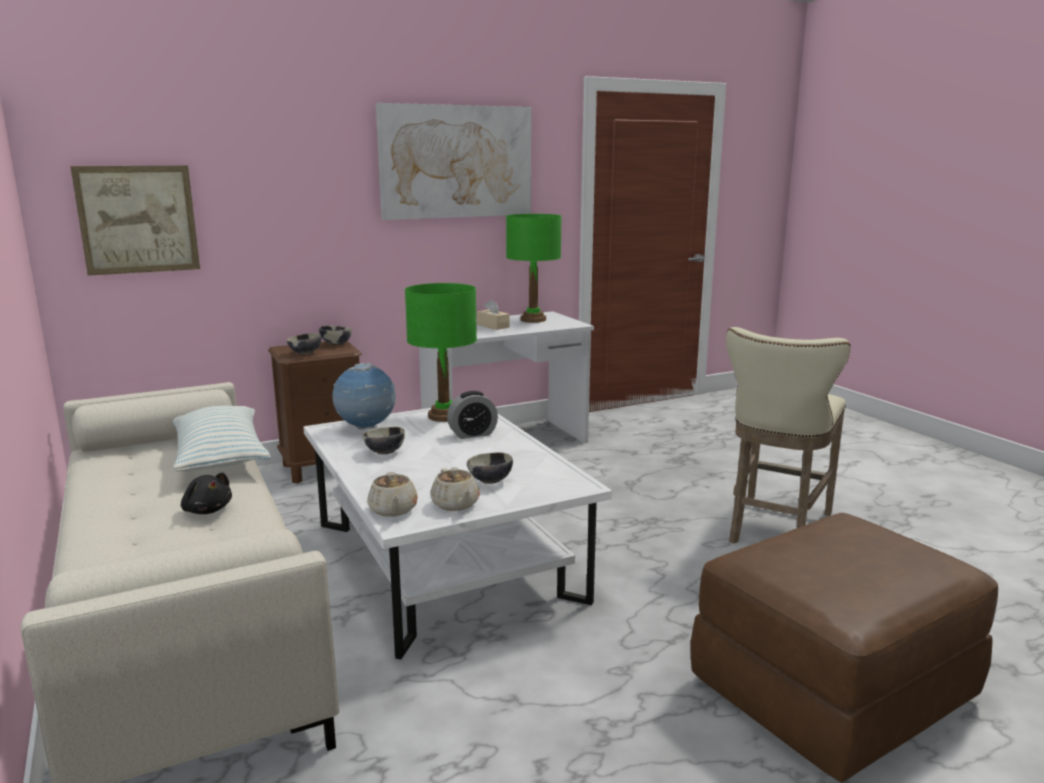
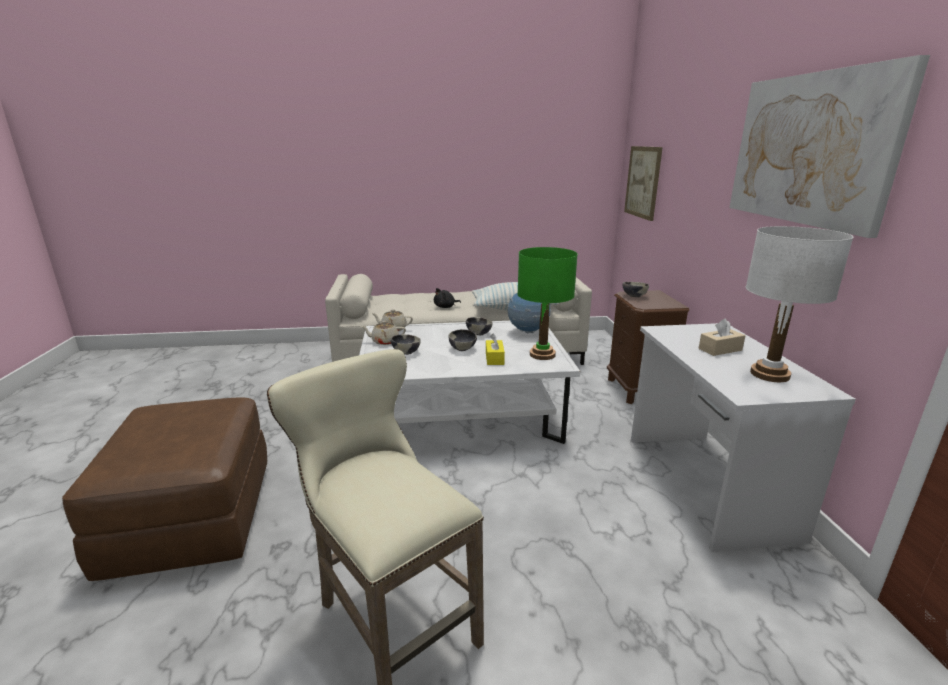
camera: 110 degrees right, 5 degrees up
(336, 344) = (667, 304): bowl -> bowl (462, 349)
(472, 434) = (494, 358): alarm clock -> yellow tissue box
(533, 320) = (770, 374): green table lamp -> white table lamp

